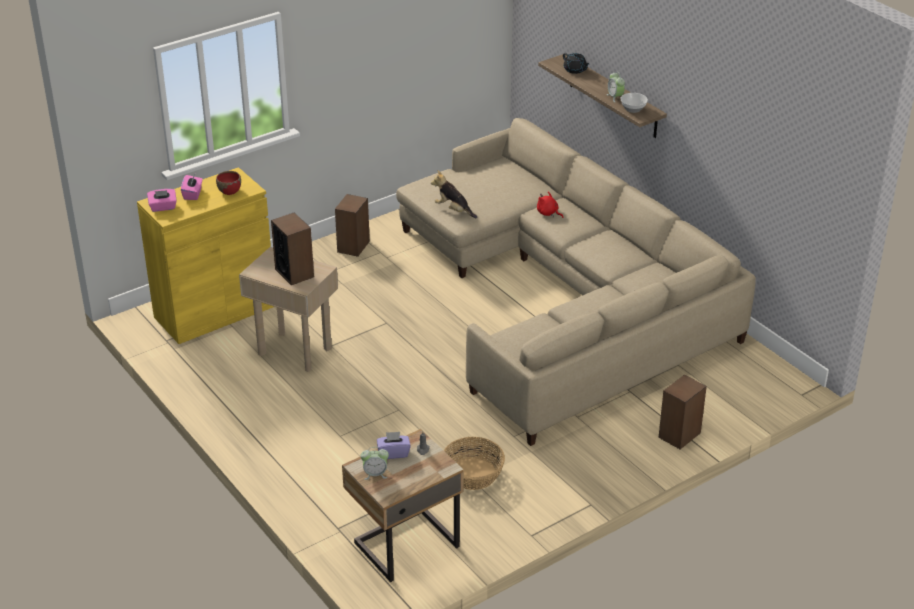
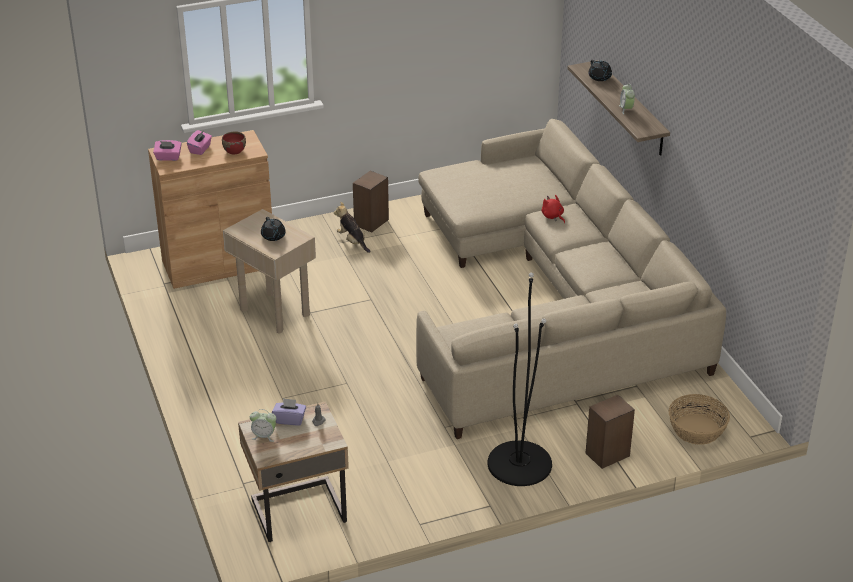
camera: 15 degrees right, 0 degrees up
(215, 311) = (218, 264): yellow cabinet -> brown cabinet
(294, 273) = (273, 236): speaker -> black teapot
(453, 210) = (462, 200): plush toy -> plush toy (352, 241)
(472, 474) = (389, 456): basket -> basket (696, 430)
(601, 459) = (519, 463): none -> black floor lamp
(632, 109) = (637, 123): bowl -> none

